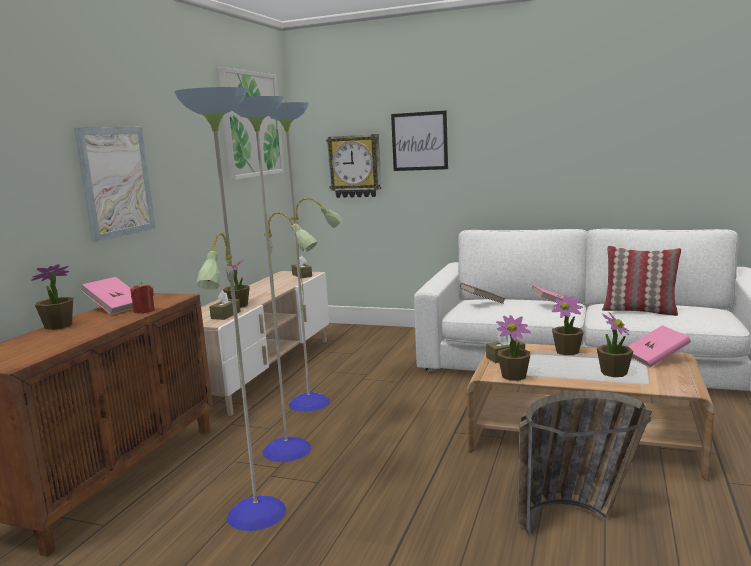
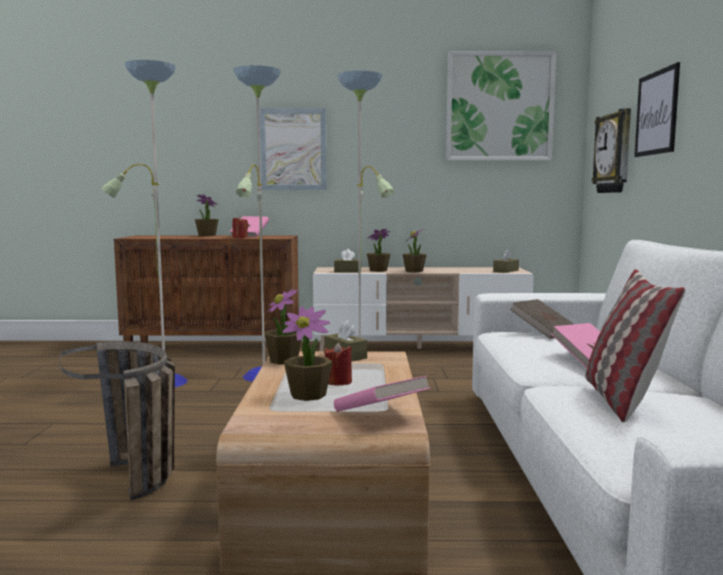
camera: 70 degrees right, 5 degrees down
(567, 351) = (384, 376): potted plant -> potted plant (414, 271)
(581, 363) = (338, 382): none -> red candle

